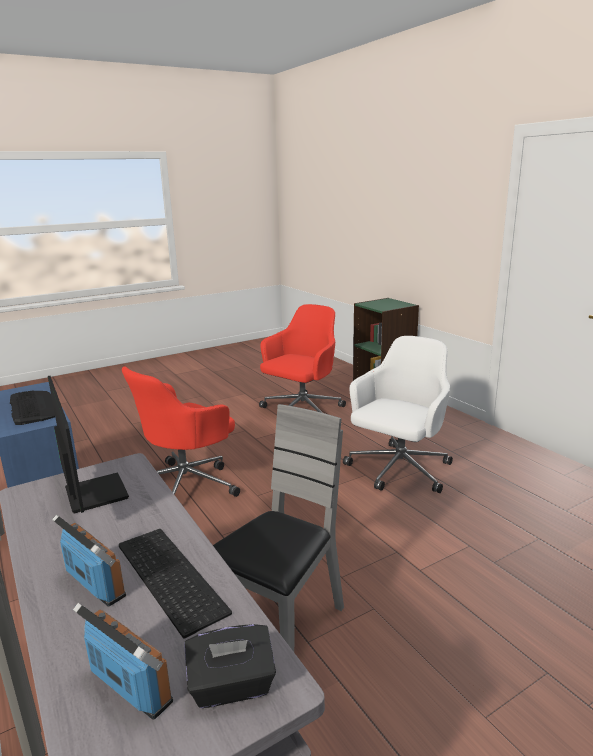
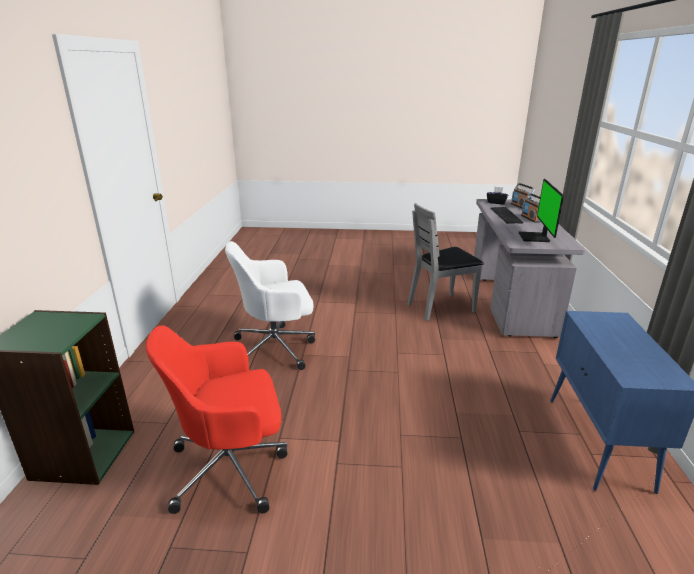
camera: 145 degrees left, 5 degrees up
(32, 407) = (614, 340): keyboard -> none
(187, 485) = (450, 406): red office chair -> none

